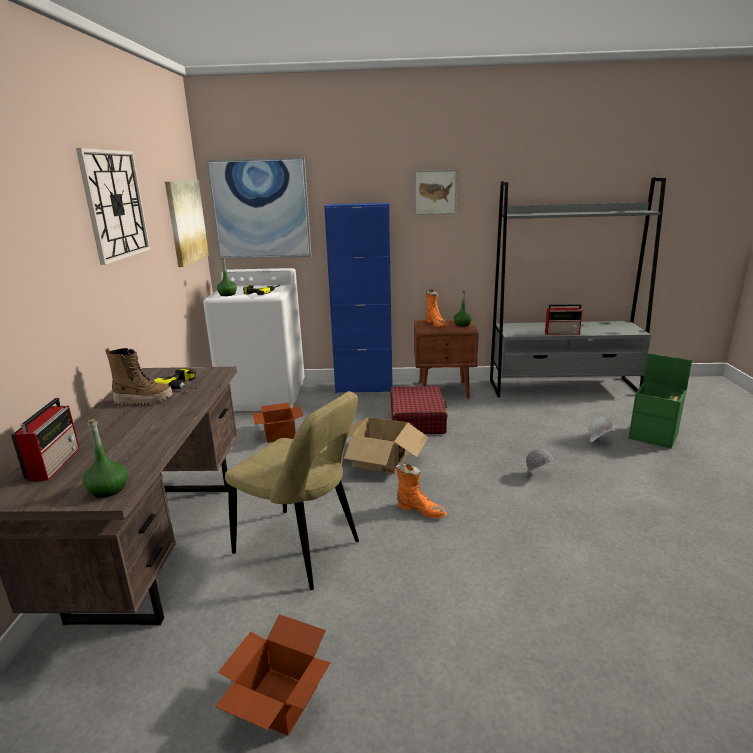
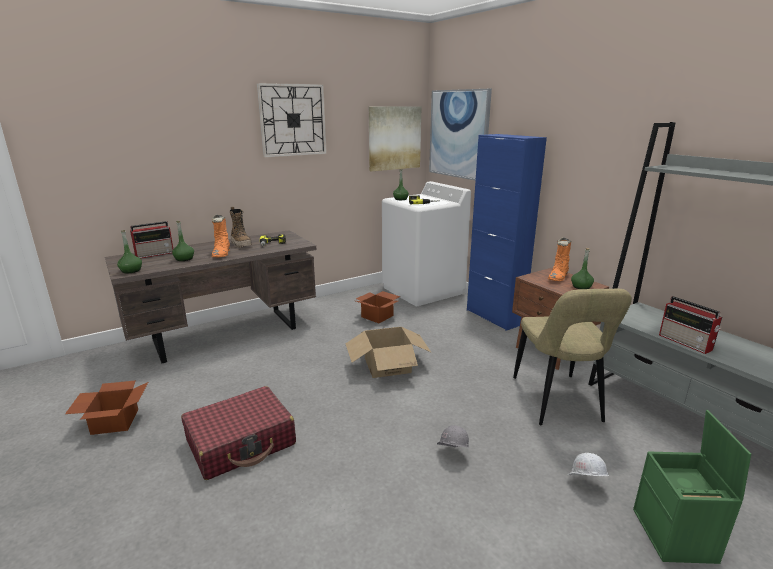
camera: 55 degrees right, 0 degrees up
(131, 443) = (184, 259): none -> green bottle
(301, 549) = (249, 377): beige chair -> beige chair (557, 402)
(417, 420) = (472, 358): red suitcase -> red suitcase (241, 442)
(420, 510) = (332, 407): orange boot -> orange boot (222, 254)
(435, 192) = (596, 130): picture -> none

